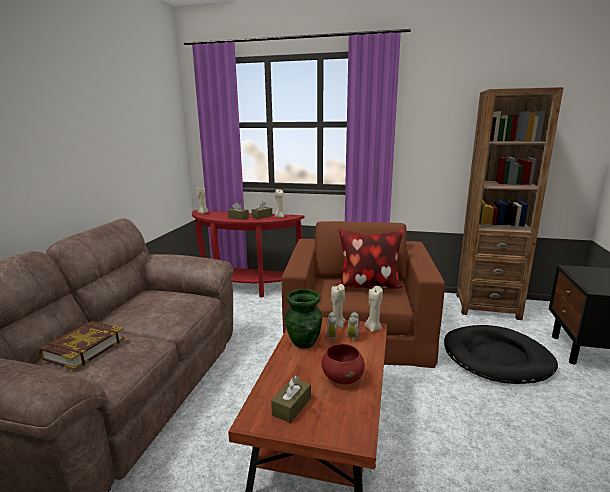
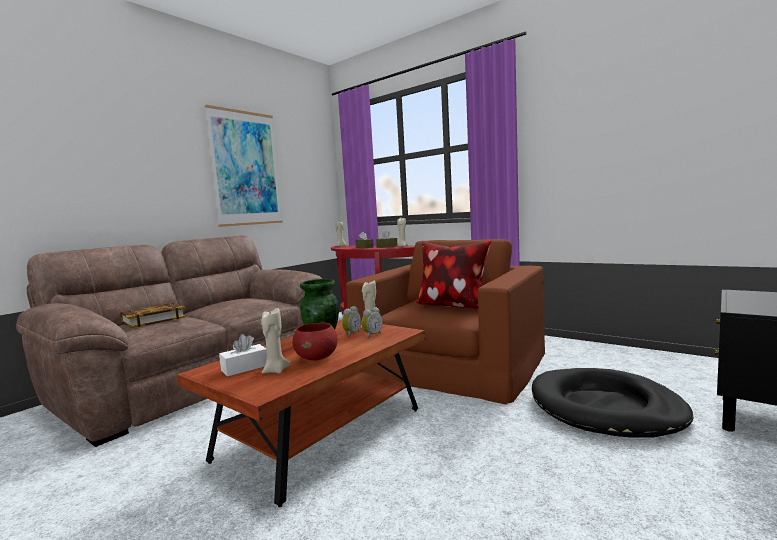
camera: 25 degrees right, 10 degrees down
(109, 136) = (246, 168): none -> picture
(292, 406) = (245, 368): brown tissue box -> white tissue box
(373, 328) = (404, 331): beige candle -> beige candle (275, 371)
(487, 306) = (647, 360): brown bookcase -> none

